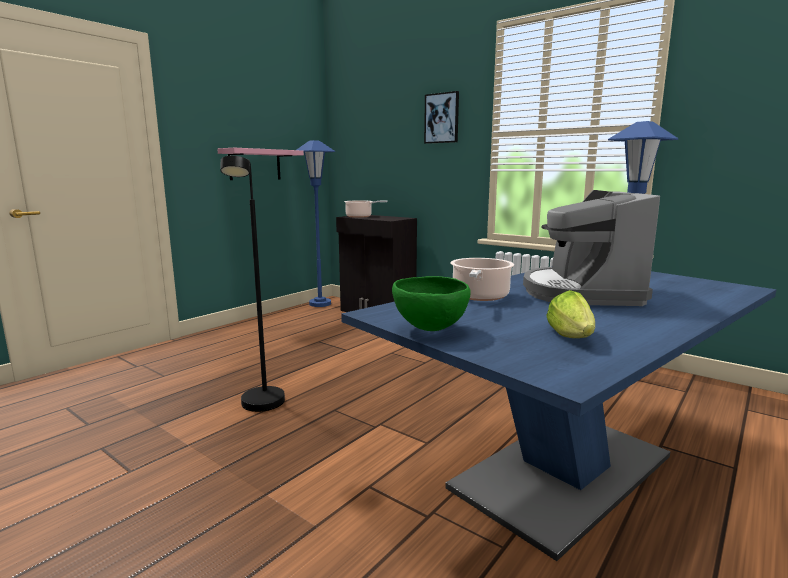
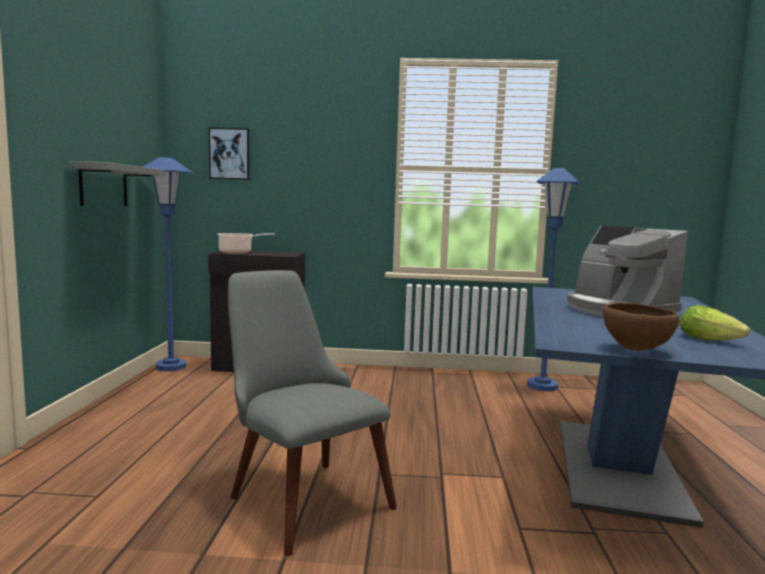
camera: 35 degrees left, 5 degrees down
(255, 164) = (104, 185): pink shelf -> grey shelf
(261, 407) = (299, 494): black floor lamp -> grey chair
(429, 330) = (635, 350): green bowl -> brown bowl
(442, 118) = (336, 145): picture -> picture (229, 154)
(480, 297) = (575, 321): cooking pot -> none

